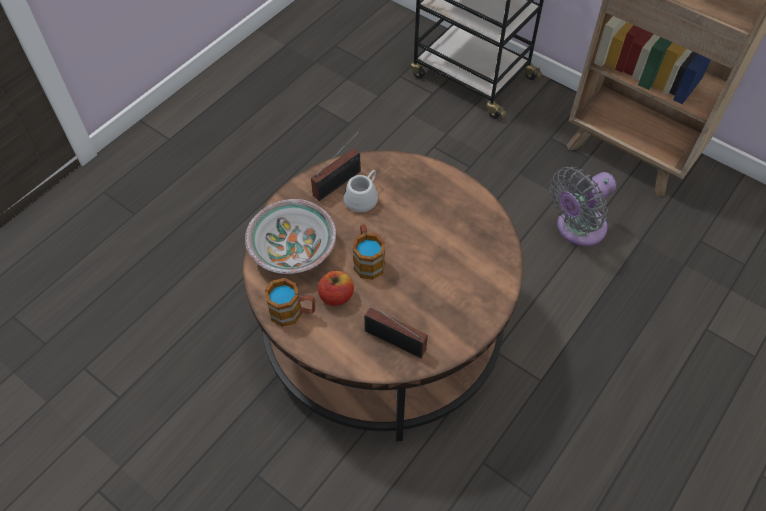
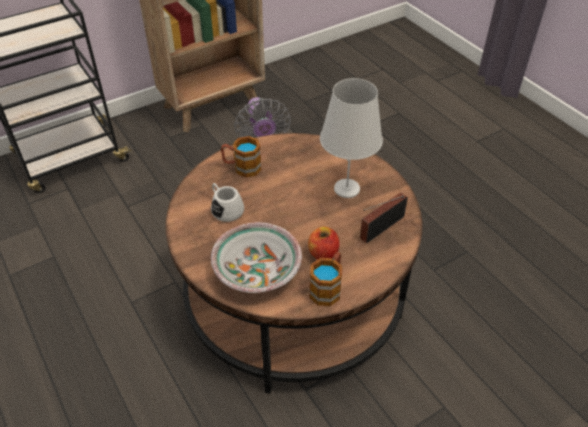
camera: 70 degrees left, 10 degrees down
(340, 182) = (199, 220): radio -> none
(367, 260) = (295, 223): mug -> mug (242, 167)
(440, 292) = (346, 189): none -> white table lamp

